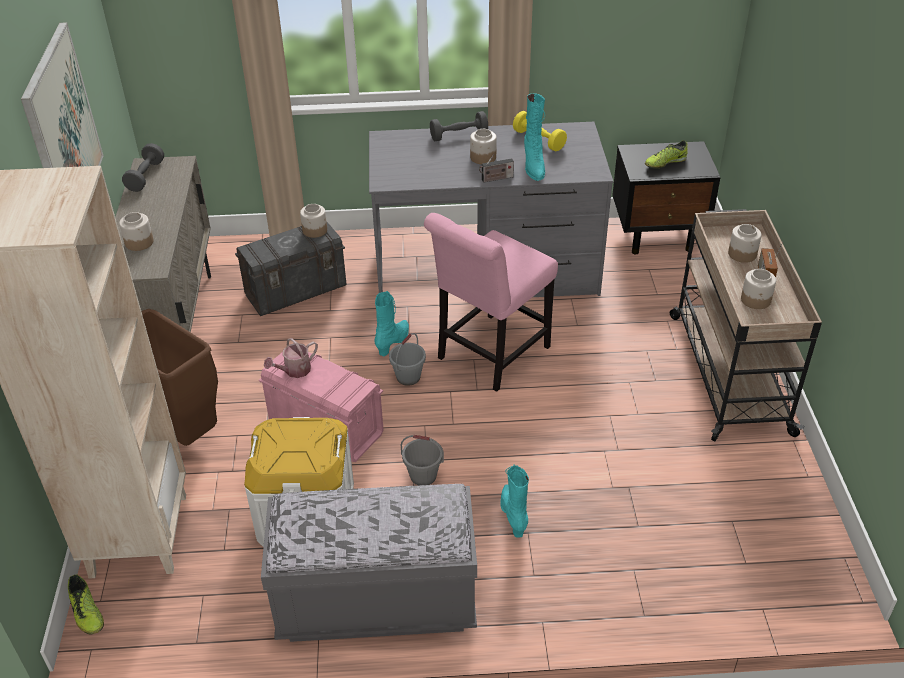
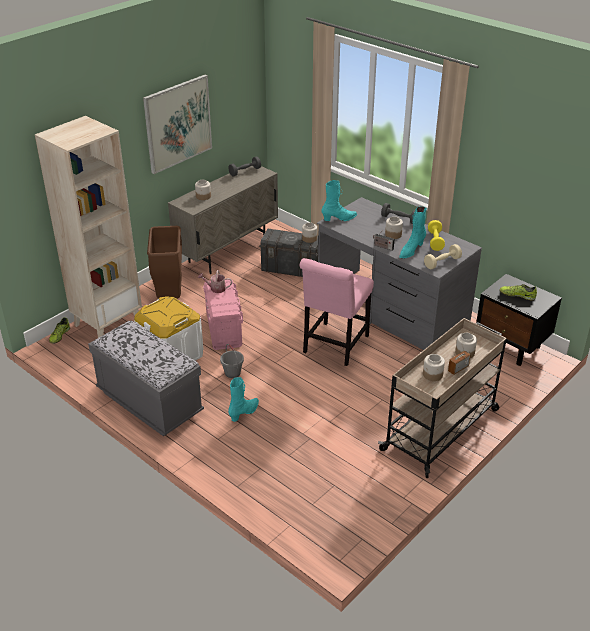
camera: 45 degrees right, 5 degrees down
(394, 342) = (300, 314): turquoise boot -> turquoise boot (339, 219)
(408, 377) = (285, 332): grey bucket -> none
(489, 355) = (334, 346): pink chair -> pink chair turned 60 degrees counterclockwise
(587, 161) = (442, 262): none -> beige dumbbell

